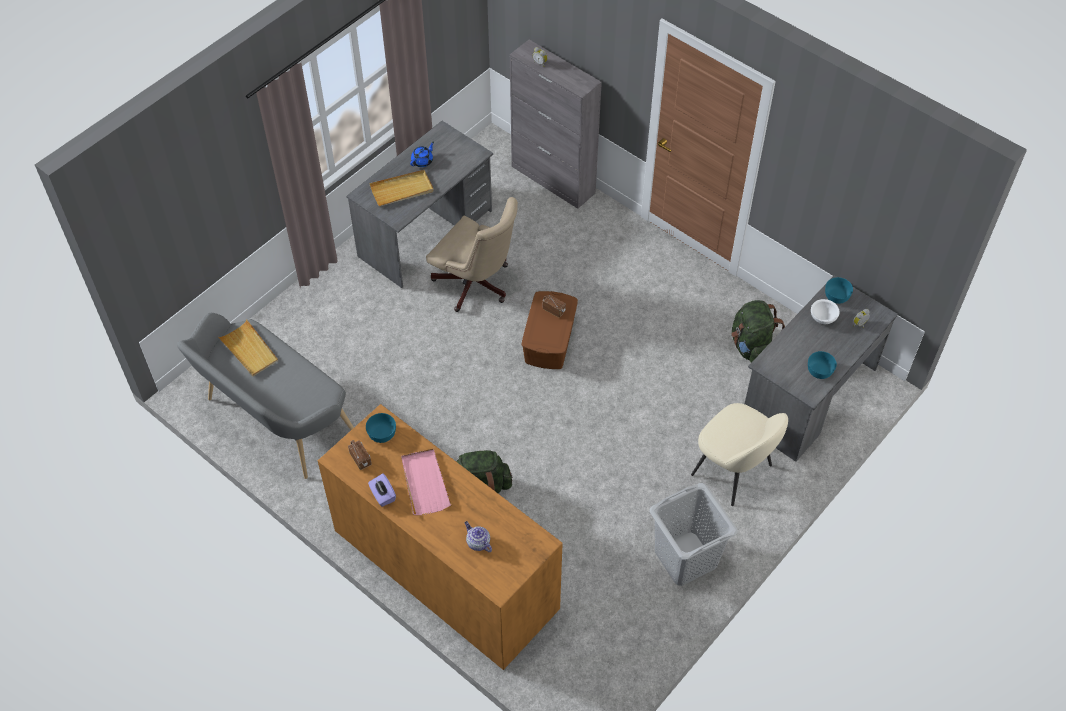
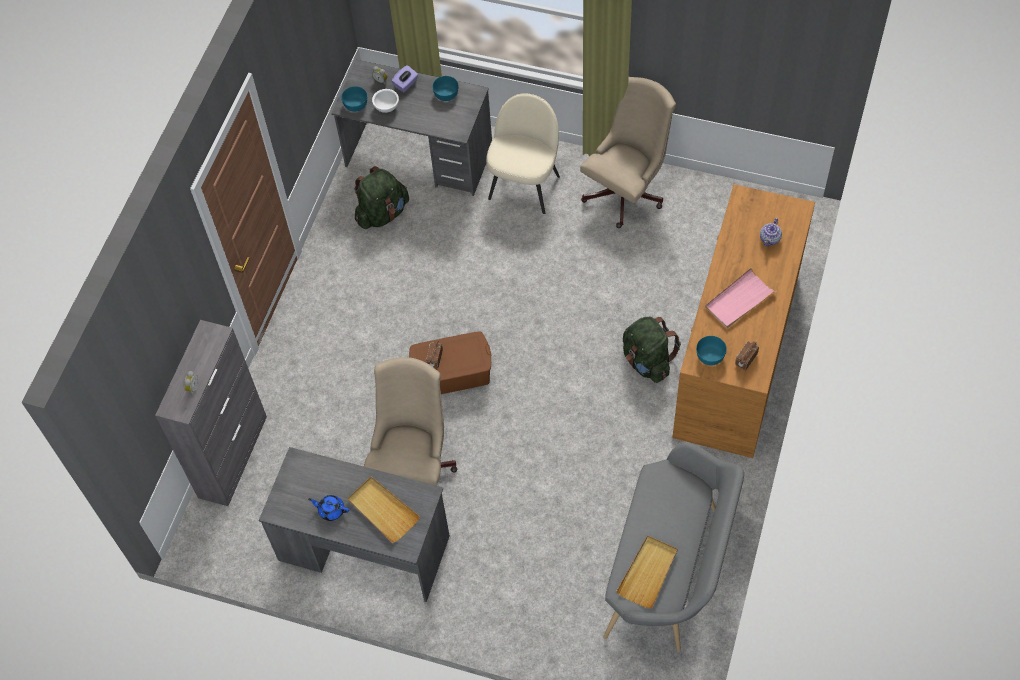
camera: 110 degrees left, 5 degrees up
(383, 495) = (770, 326): purple tissue box -> purple tissue box (406, 84)
(685, 559) = (627, 191): grey laundry basket -> beige office chair

